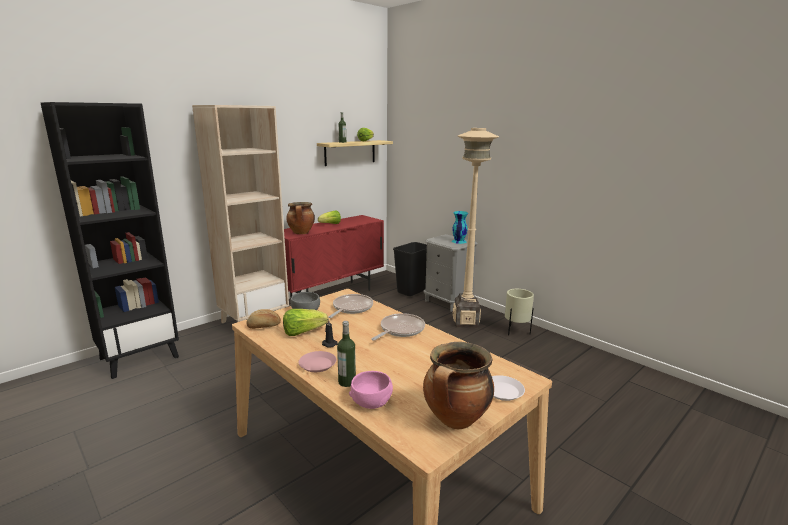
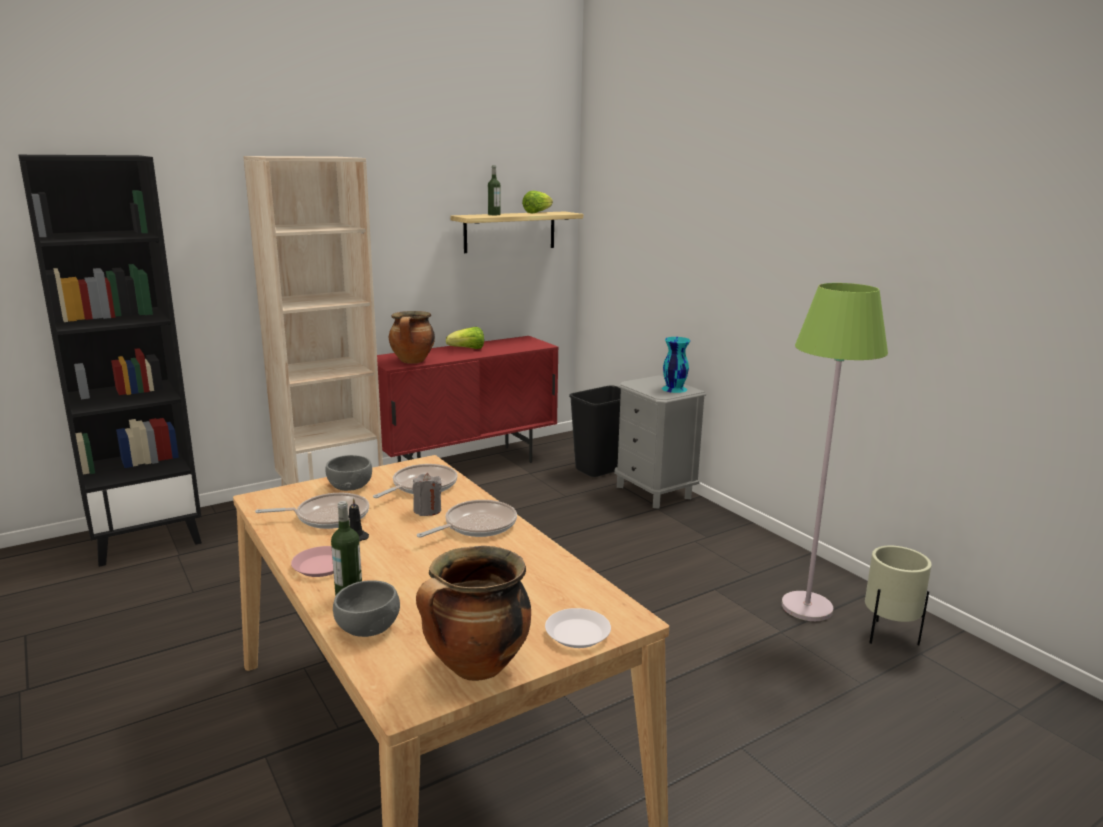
camera: 10 degrees right, 0 degrees up
(264, 326) = (276, 503): bread -> none
(303, 332) = (328, 517): lettuce -> frying pan
(364, 323) = (427, 510): none -> grey candle
(371, 401) = (368, 626): pink bowl -> grey bowl
(465, 322) = (671, 528): beige floor lamp -> none
(516, 332) = (753, 552): beige planter -> beige planter (888, 637)
(558, 361) = (807, 607): none -> green floor lamp

